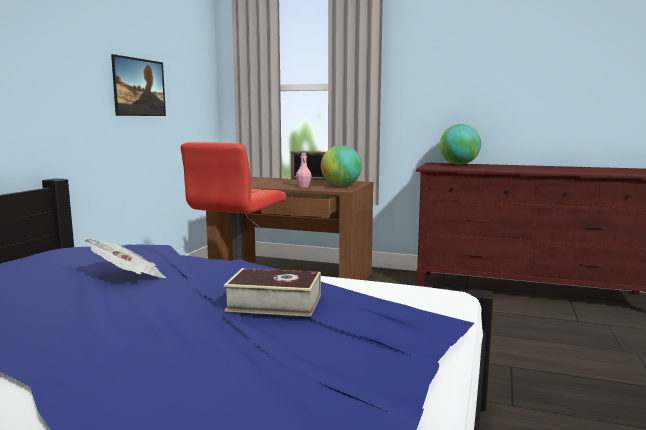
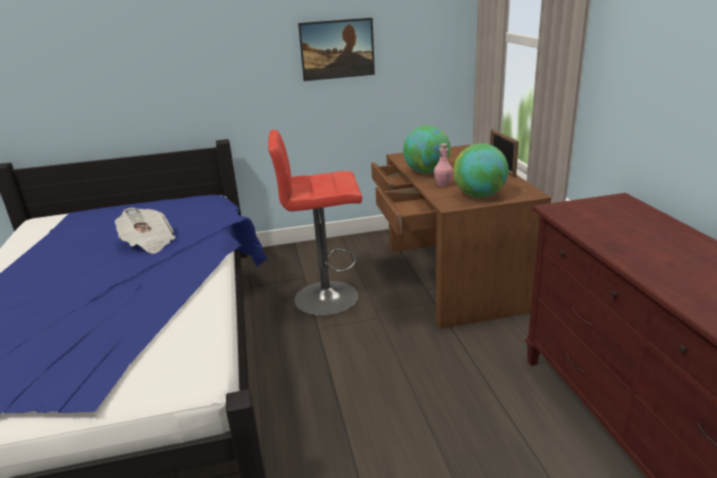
camera: 60 degrees right, 15 degrees up
(274, 303) = (102, 310): book -> none
(459, 164) = (638, 215): globe -> globe (426, 172)

